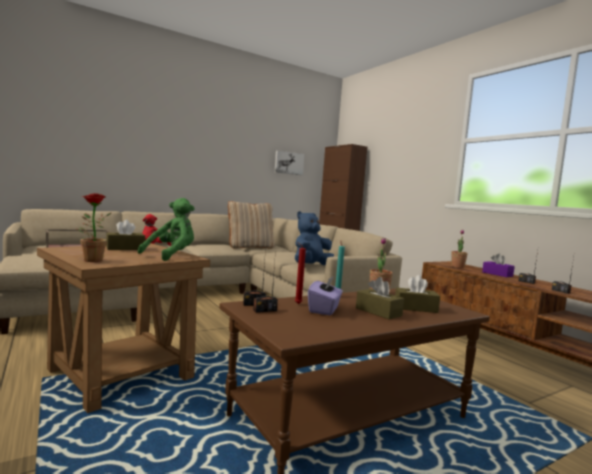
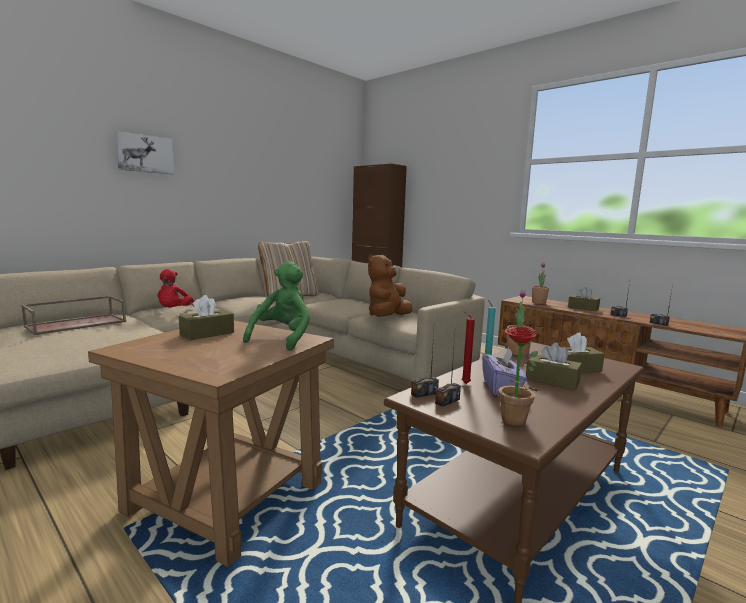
camera: 15 degrees left, 5 degrees up
(90, 260) = (200, 365): potted plant -> potted plant (508, 420)
(288, 163) = (313, 187): picture -> picture (145, 153)
(311, 266) = (387, 318): blue plush toy -> brown plush toy
(497, 274) = (583, 308): purple tissue box -> brown tissue box

